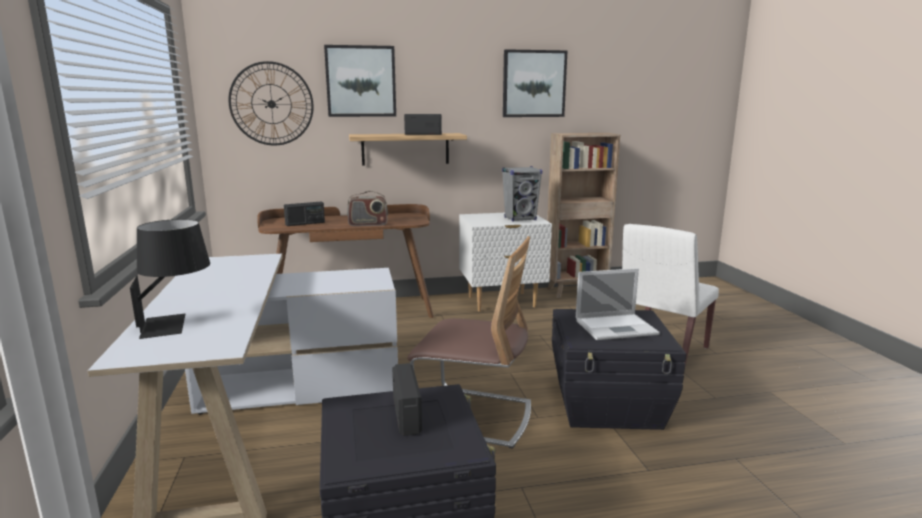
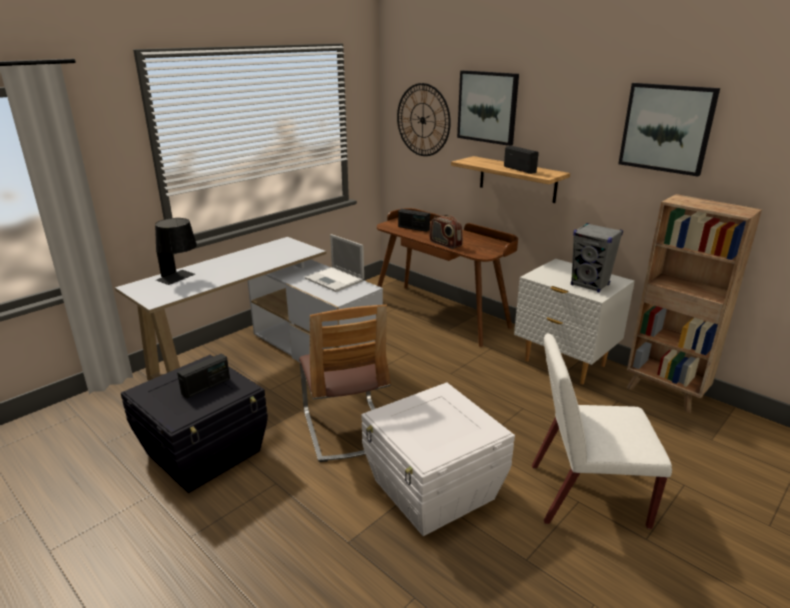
camera: 55 degrees right, 10 degrees up
(609, 405) = (433, 490): black storage box -> white storage box
(617, 327) = (439, 424): laptop -> laptop (335, 280)

